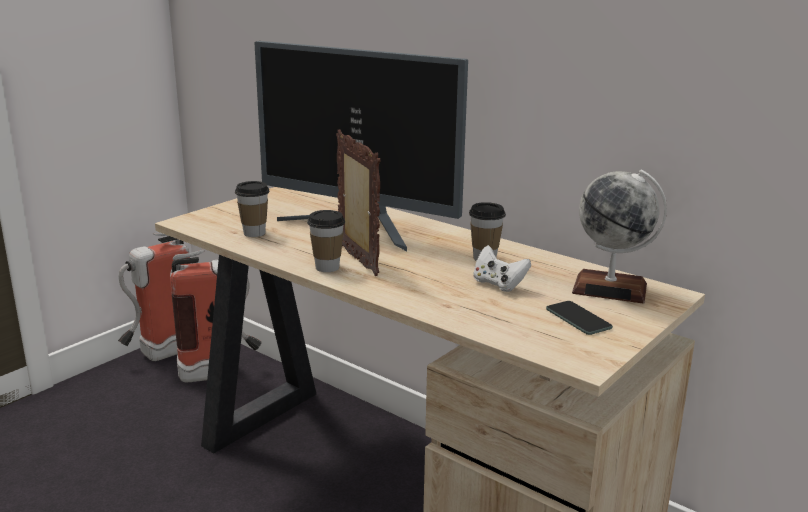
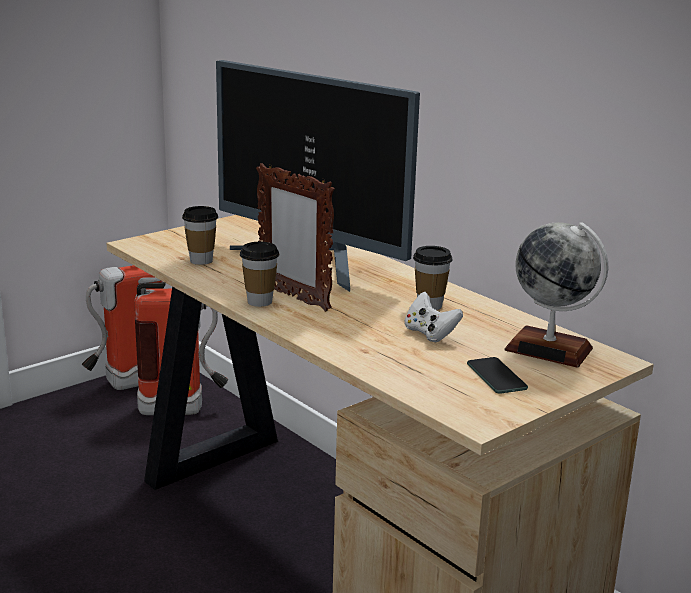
camera: 10 degrees right, 0 degrees up
(357, 261) = (293, 297): picture frame -> picture frame turned 150 degrees clockwise

